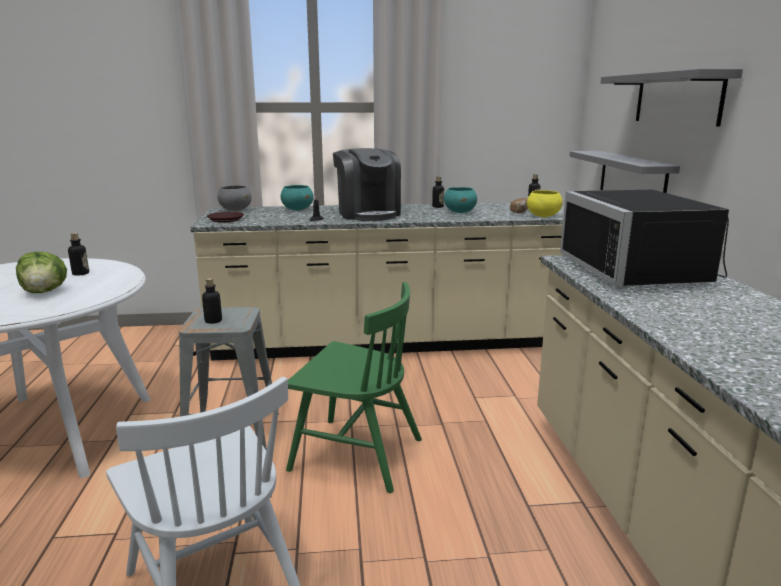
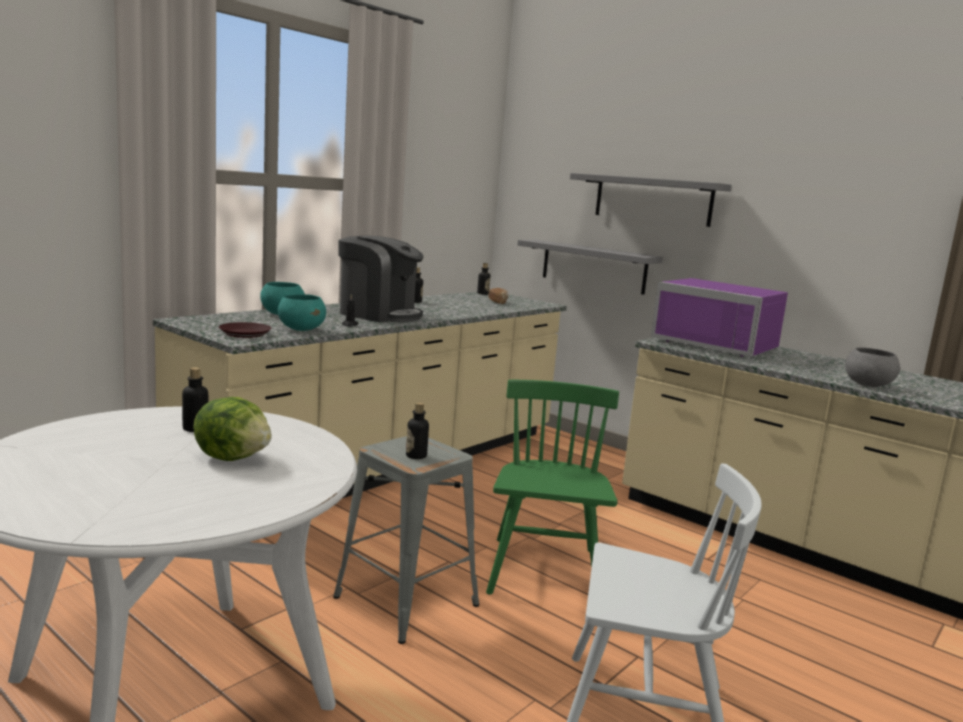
camera: 45 degrees left, 5 degrees down
(235, 210) = (205, 320): grey bowl -> grey bowl (867, 385)
(356, 454) = (544, 572): green chair -> green chair turned 60 degrees counterclockwise
(460, 212) = (453, 306): turquoise bowl -> turquoise bowl (301, 329)
(543, 216) = (528, 305): yellow bowl -> none
(641, 270) = (718, 344): black microwave -> purple microwave

